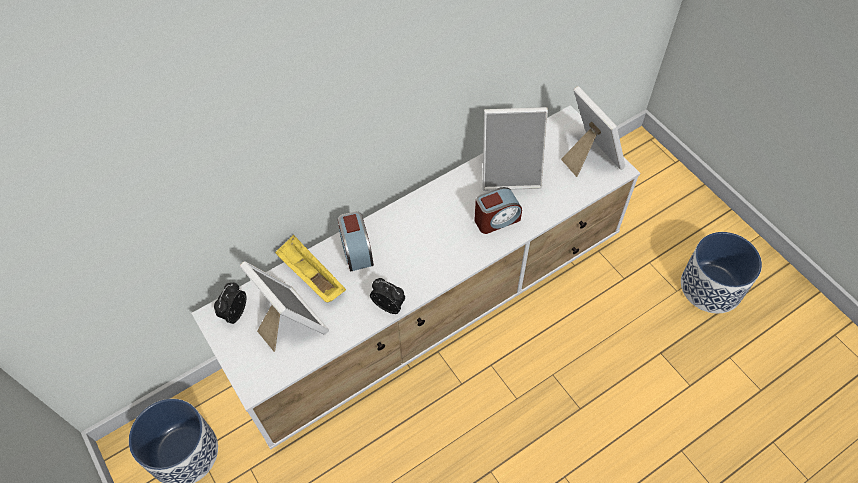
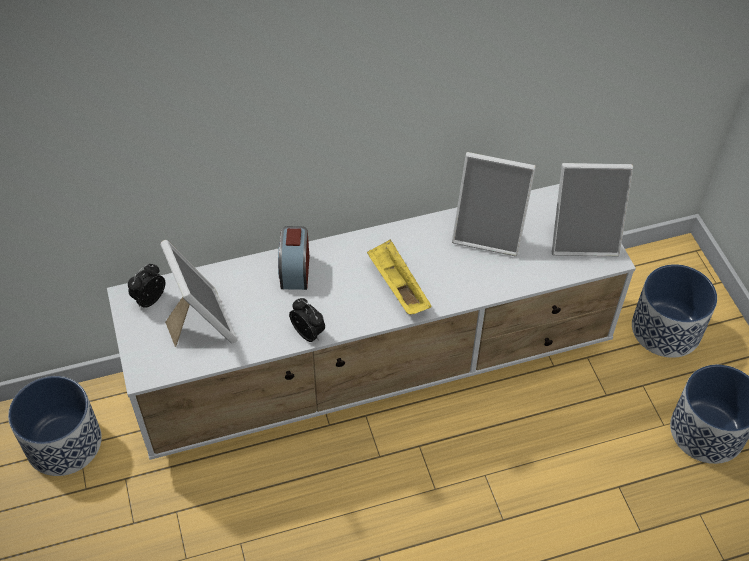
camera: 15 degrees right, 5 degrees down
(310, 276) = (238, 283): yellow tray -> yellow tray (397, 286)
(496, 219) = (455, 276): alarm clock -> none
(589, 157) = (583, 237): picture frame -> picture frame turned 105 degrees clockwise
(651, 211) = (666, 329): none -> planter

